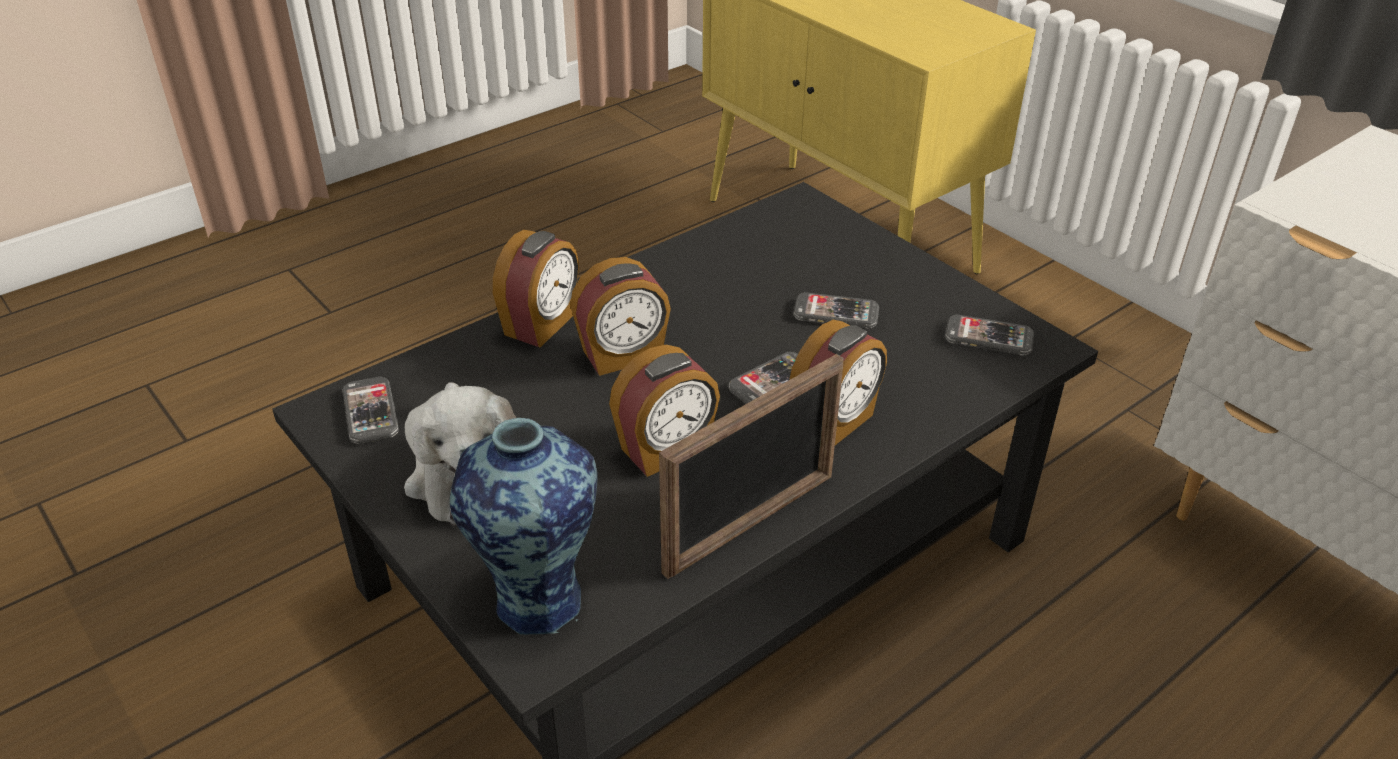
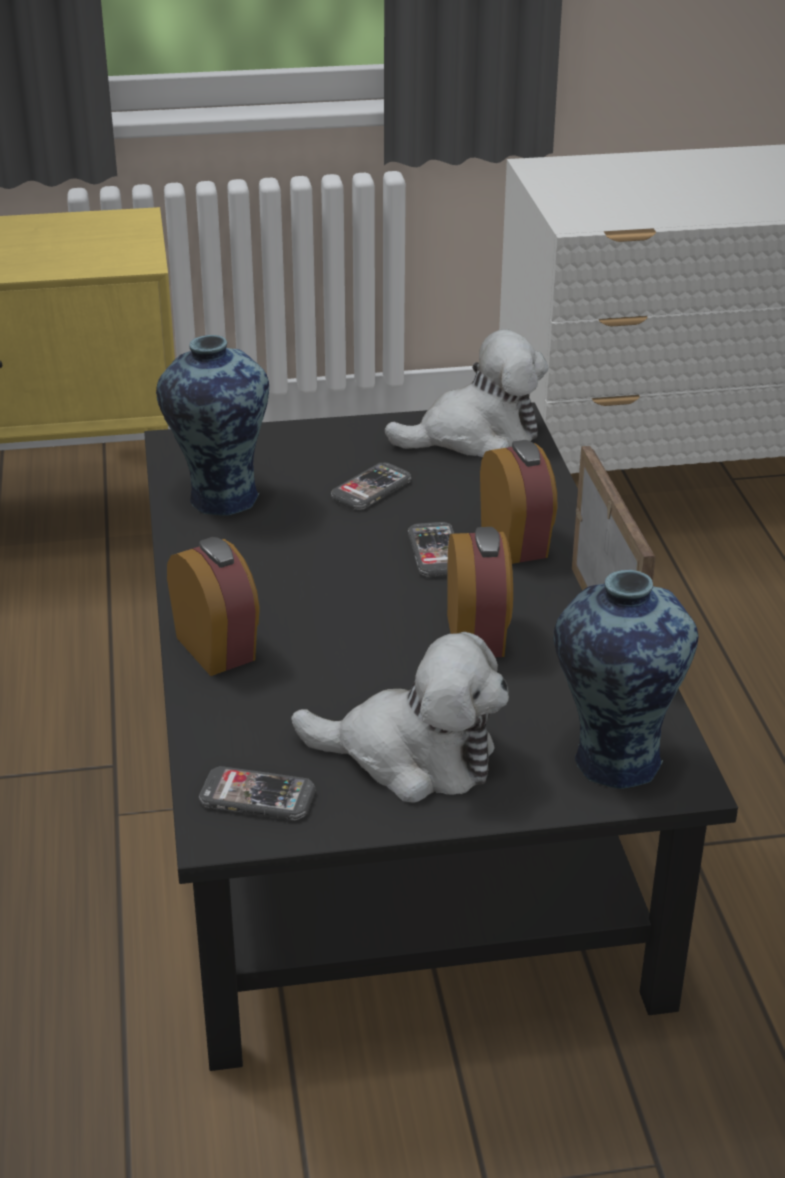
camera: 60 degrees left, 5 degrees down
(623, 355) = (318, 616): alarm clock -> none
(744, 248) = (219, 498): none -> vase
(988, 338) = (475, 437): phone -> plush toy

